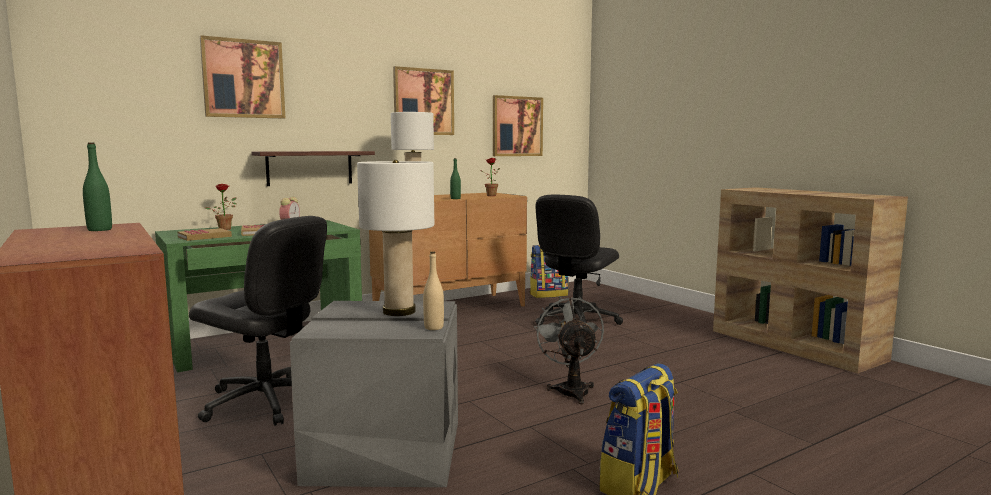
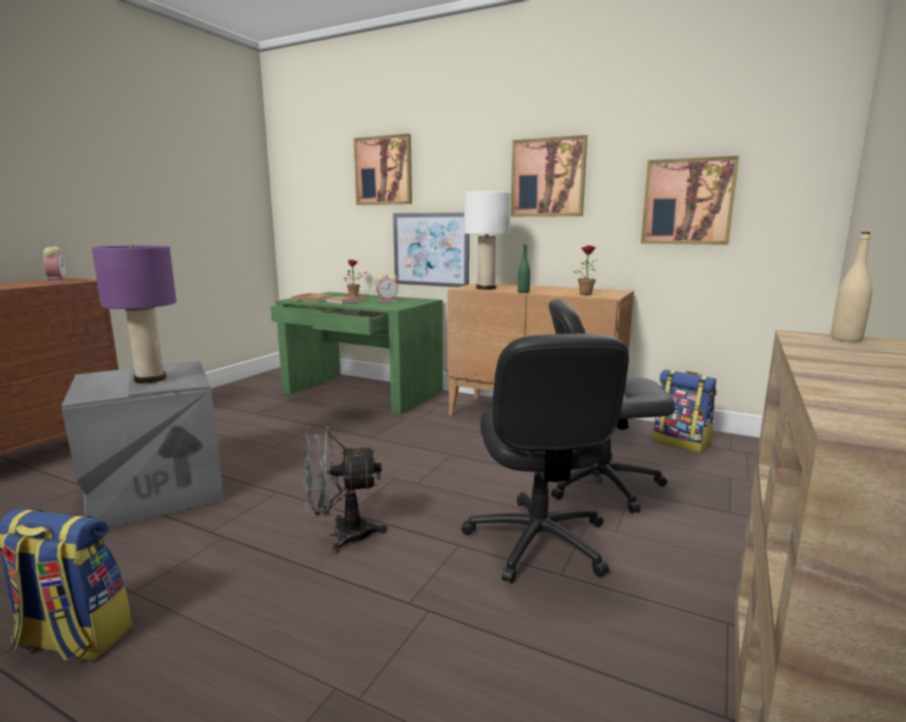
camera: 60 degrees right, 5 degrees up
(99, 230) = (57, 282): green bottle -> alarm clock
(266, 401) = (241, 428): black office chair -> black office chair (537, 541)
(310, 168) = (431, 249): shelf -> picture
(398, 311) = (150, 379): white table lamp -> purple table lamp
(433, 327) = (100, 397): beige bottle -> beige bottle (846, 339)
(571, 389) = (341, 535): grey fan -> grey fan turned 150 degrees counterclockwise

